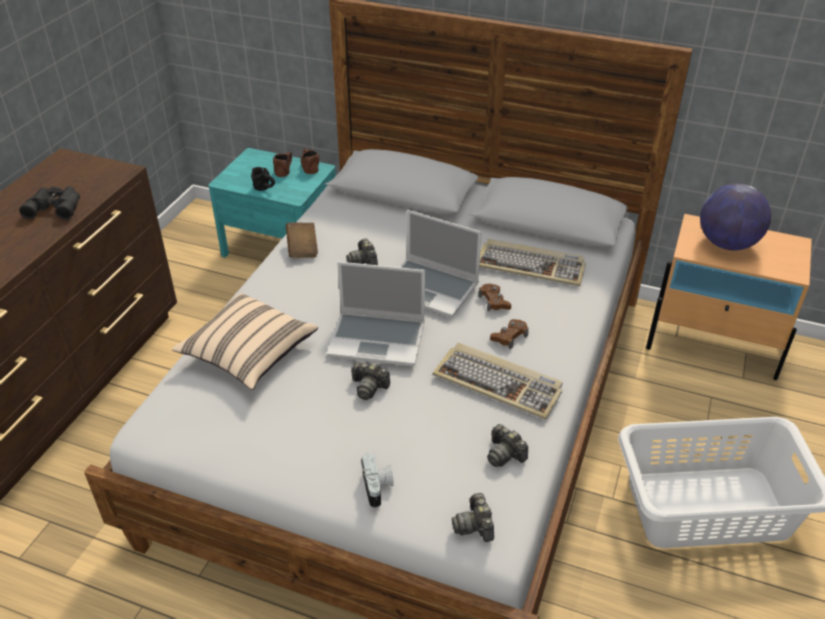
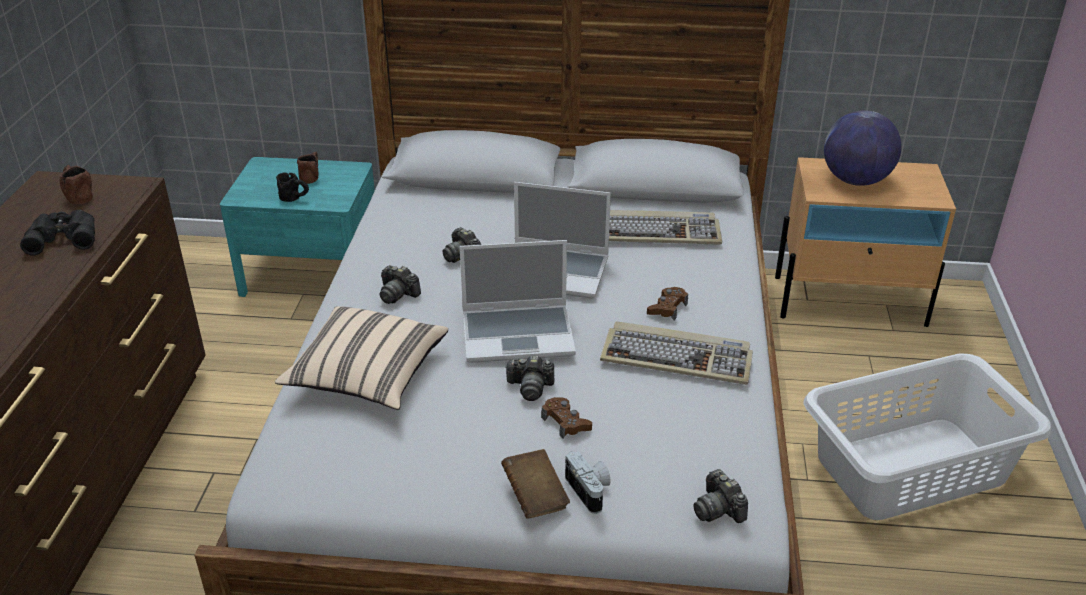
camera: 15 degrees left, 5 degrees down
(302, 248) = (381, 252): brown book -> brown book (535, 496)
(309, 168) = (340, 169): brown mug -> brown mug (77, 196)
(494, 301) = (633, 275): brown game controller -> brown game controller (566, 422)
(504, 454) = (717, 429): camera -> camera (398, 294)

